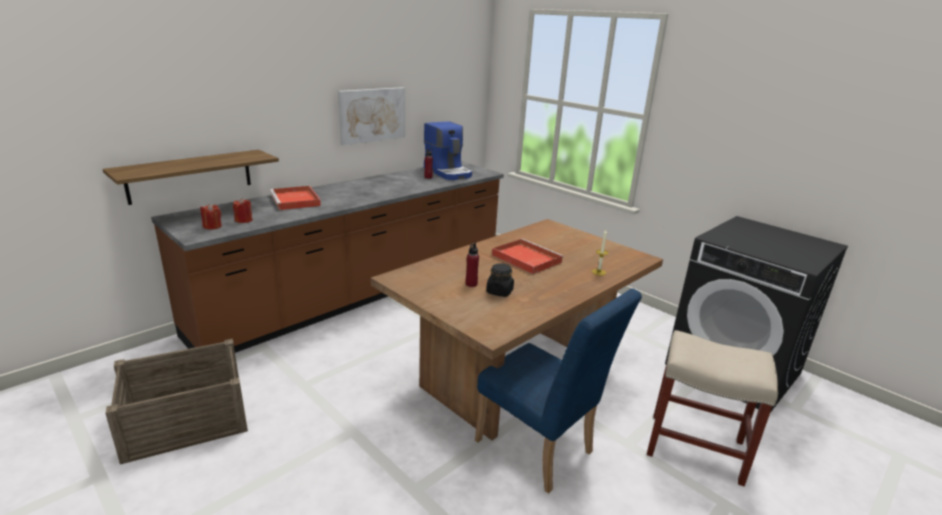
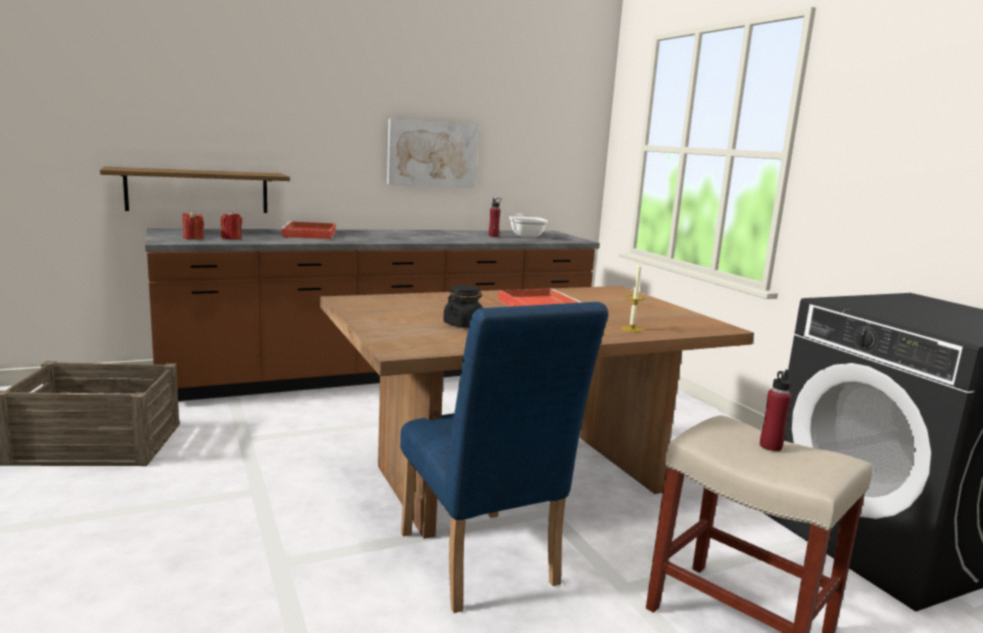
camera: 20 degrees right, 10 degrees down
(448, 172) = (526, 235): coffee machine -> frying pan
(471, 284) = (435, 315): red bottle -> red bottle (770, 446)

